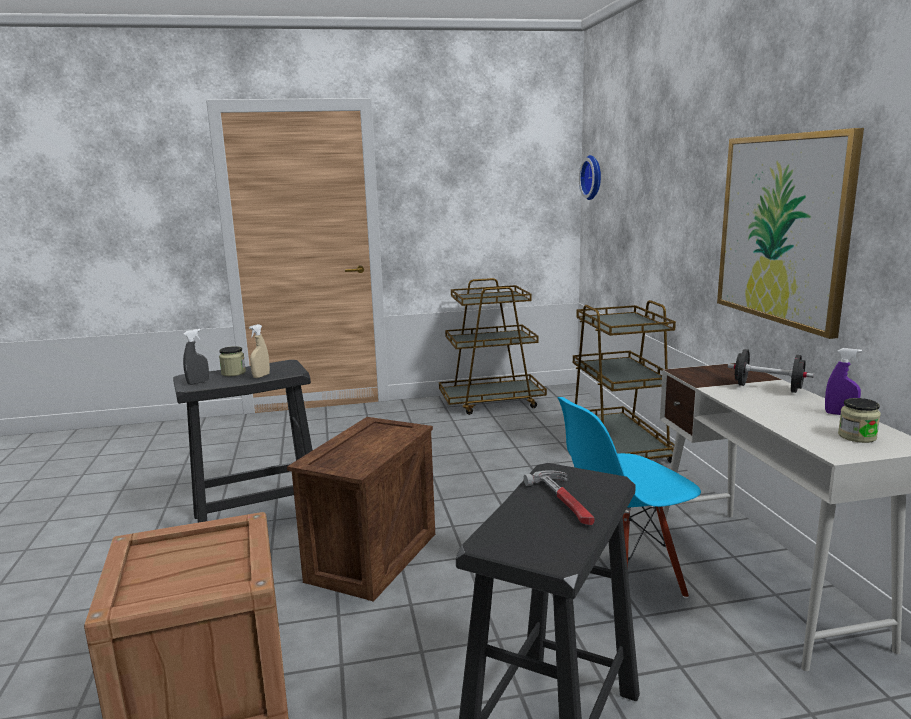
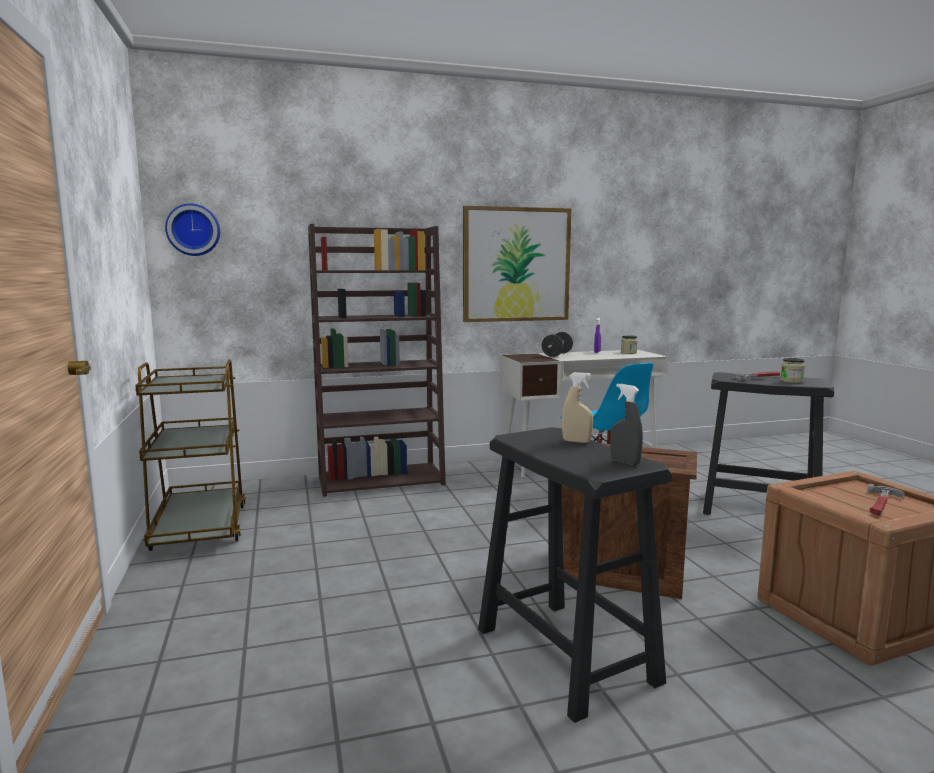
camera: 95 degrees left, 5 degrees down
(169, 568) = (882, 505): none -> hammer
(233, 373) = (568, 454): jar -> jar (791, 381)
(619, 449) = (382, 480): brown cart -> brown bookcase

